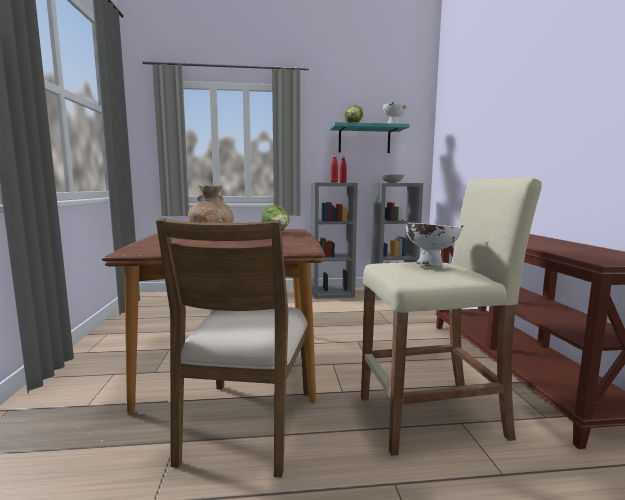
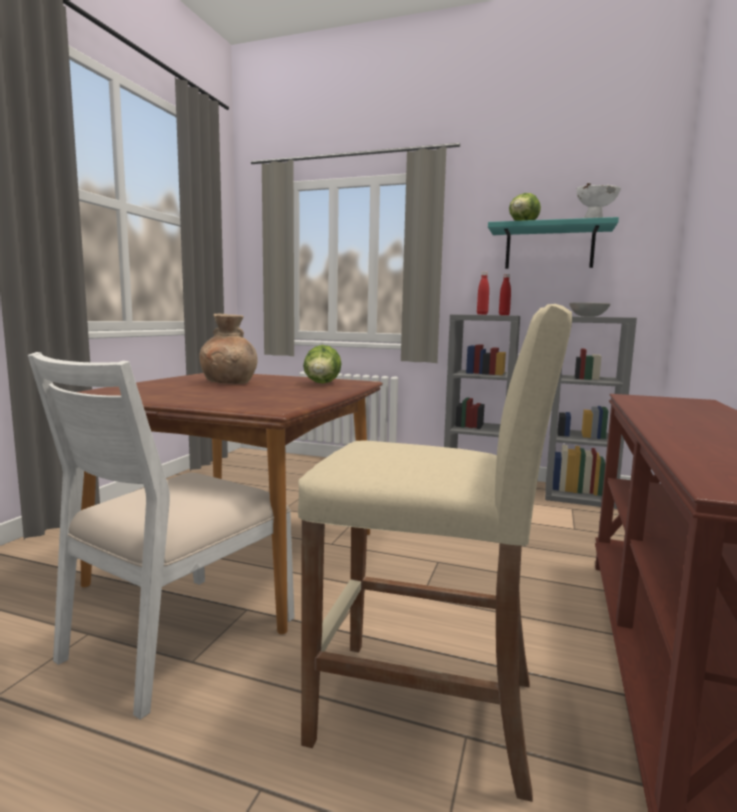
camera: 25 degrees right, 0 degrees up
(247, 424) = (177, 637): brown chair -> white chair
(429, 266) = (417, 454): white bowl -> none

